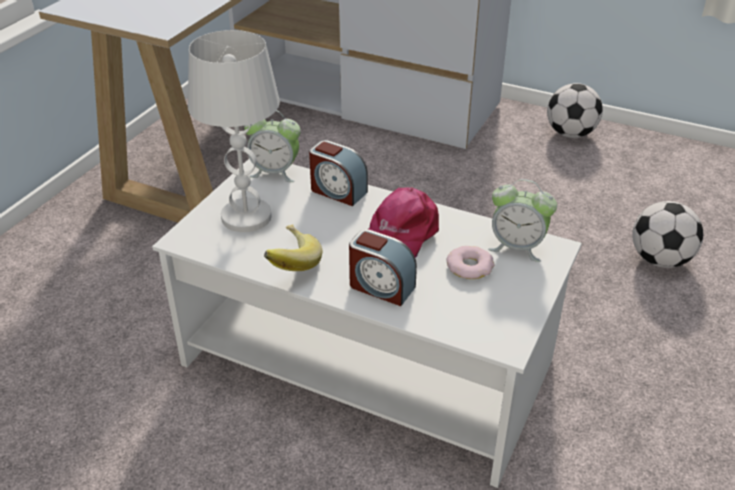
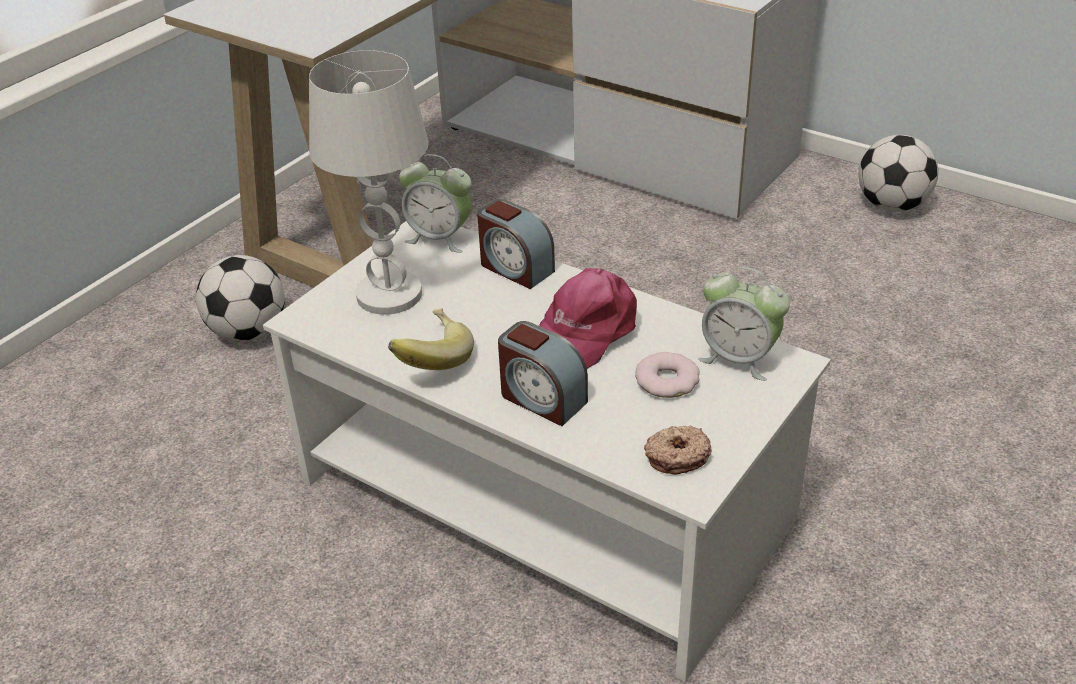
camera: 10 degrees right, 0 degrees up
(490, 321) = (677, 456): none -> donut
(660, 260) = (983, 392): football -> football (248, 332)

